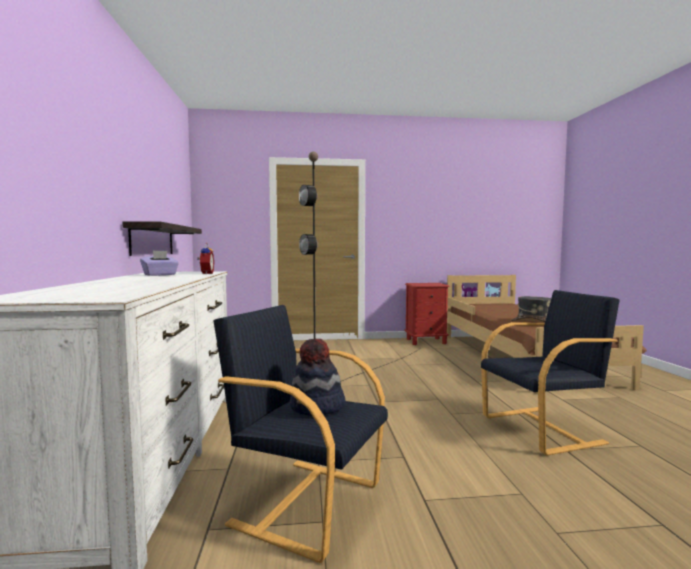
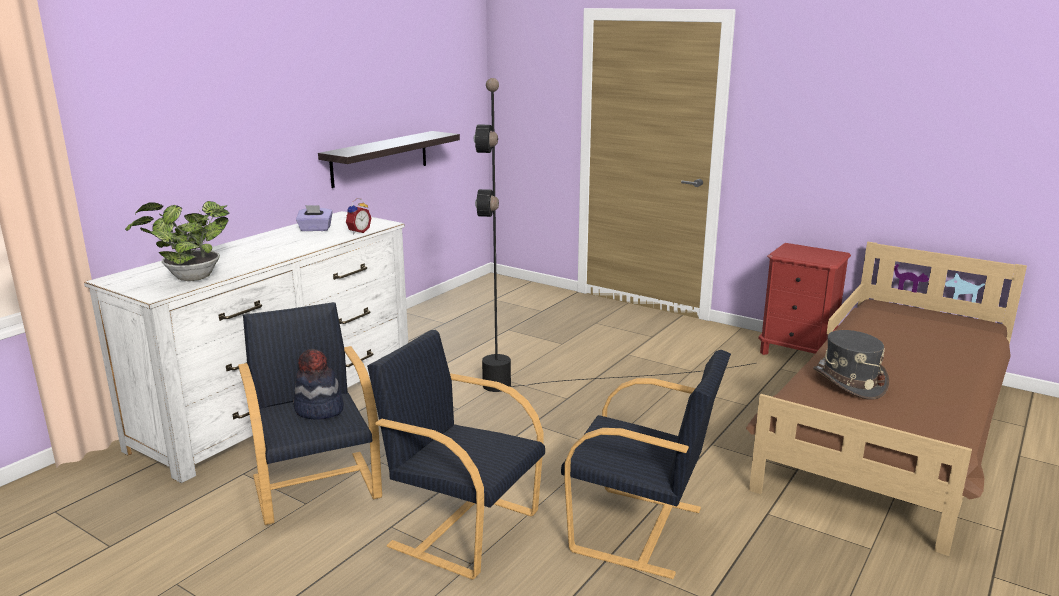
camera: 40 degrees right, 15 degrees up
(120, 291) = (189, 278): none -> potted plant
(467, 474) = (462, 528): none -> black armchair

